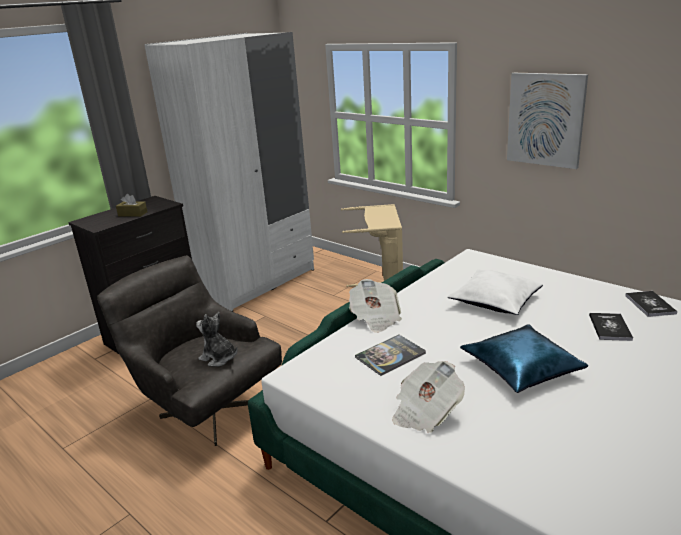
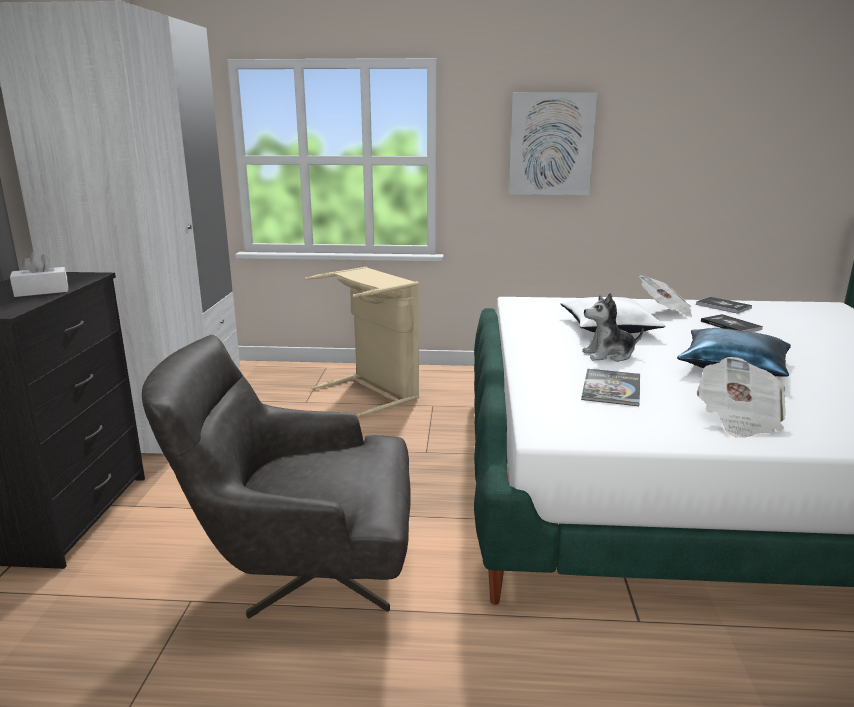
camera: 40 degrees left, 5 degrees down
(133, 214) = (42, 291): brown tissue box -> white tissue box
(219, 358) = (356, 471): plush toy -> plush toy (609, 355)
(375, 318) = (530, 364): newspaper -> newspaper (665, 311)

